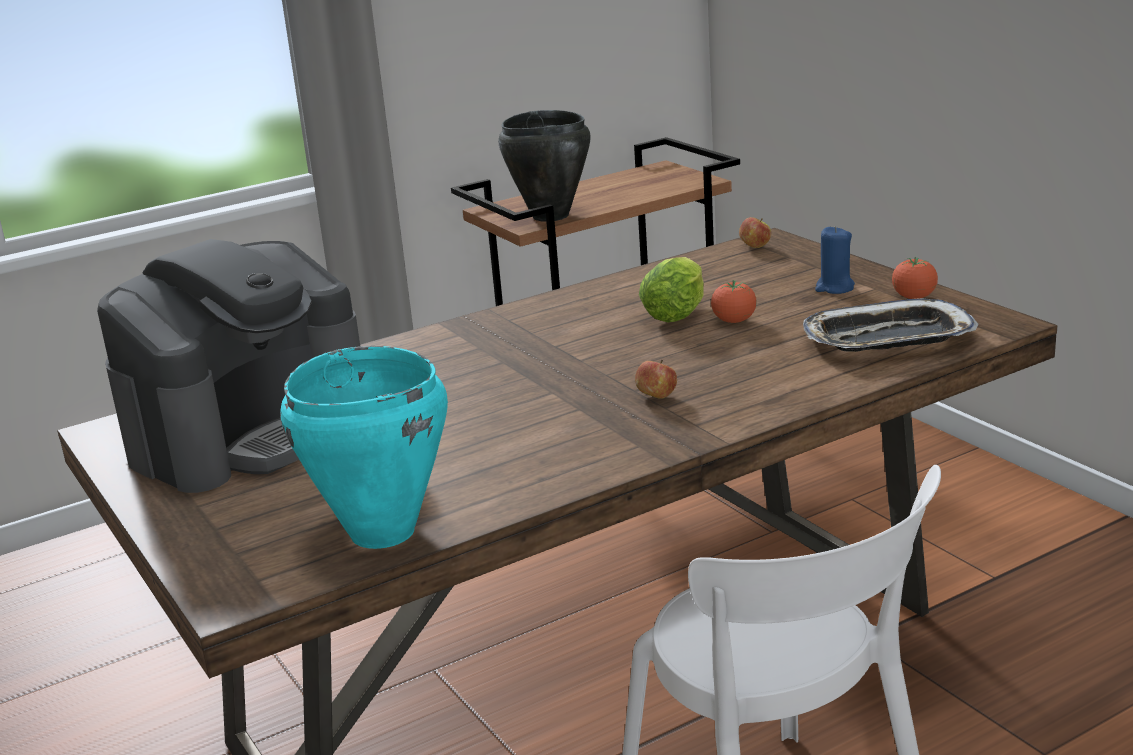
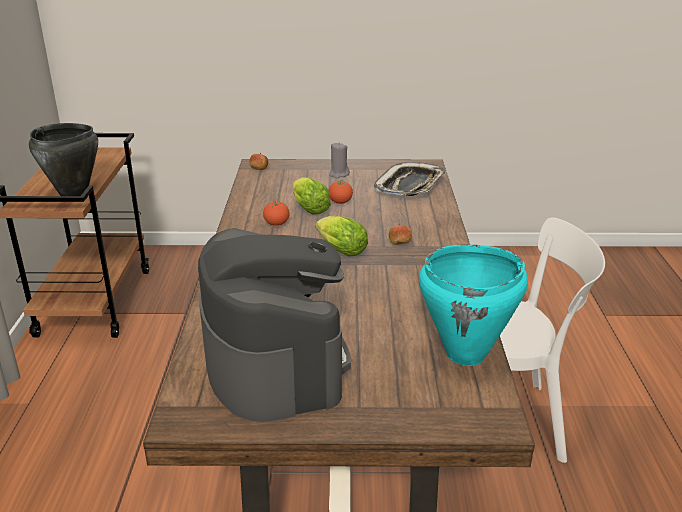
camera: 60 degrees left, 5 degrees up
(578, 370) = (339, 250): none -> lettuce
(834, 288) = (339, 174): blue candle -> grey candle
(914, 298) = (376, 167): tomato -> tomato (276, 224)

